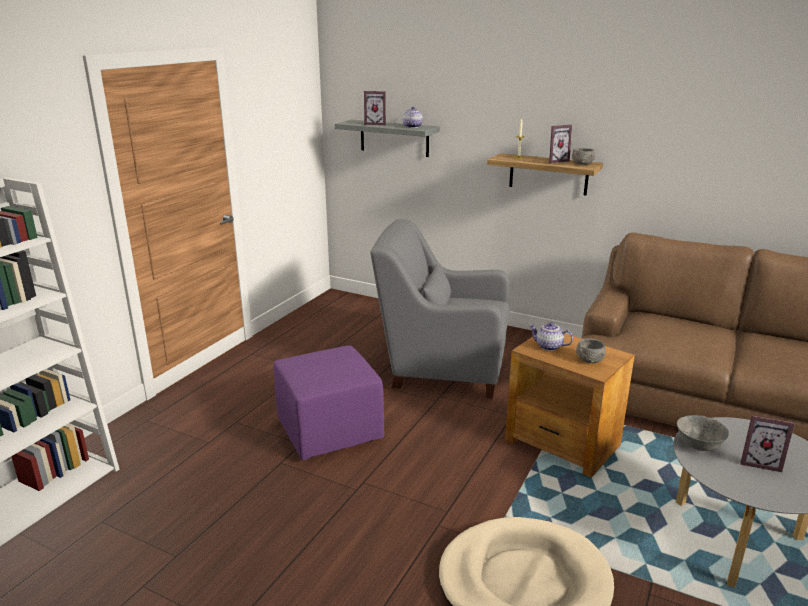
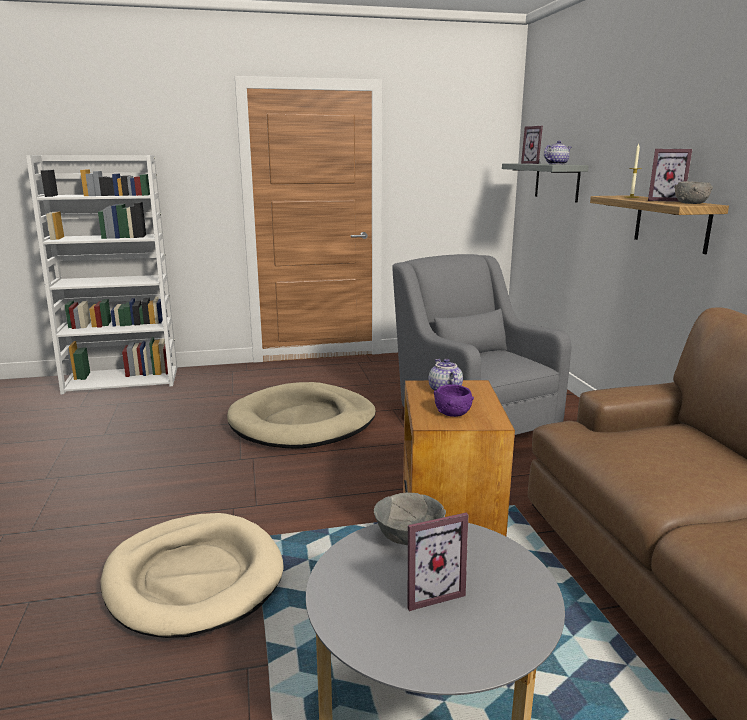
camera: 50 degrees right, 5 degrees down
(330, 430) = (303, 422): purple ottoman -> beige dog bed
(589, 359) = (452, 412): grey bowl -> purple bowl
(759, 462) = (429, 592): picture frame -> picture frame turned 90 degrees counterclockwise

